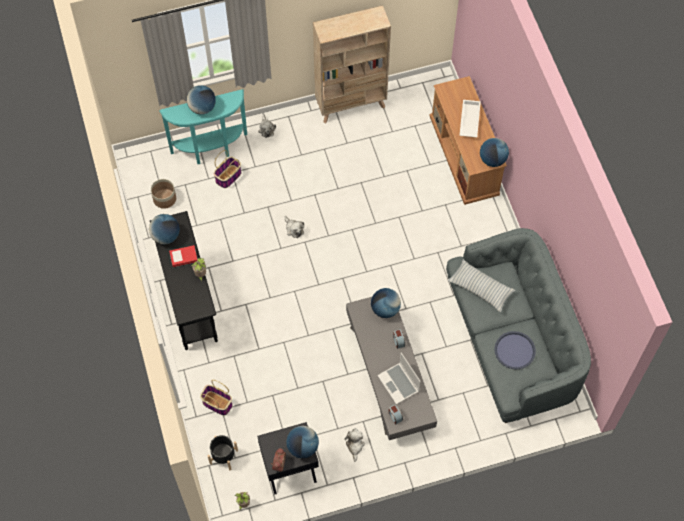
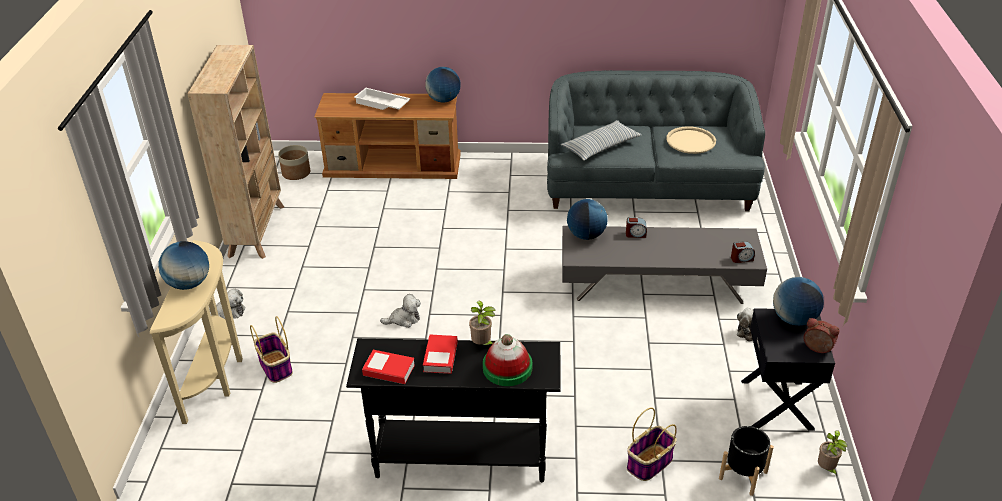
camera: 70 degrees left, 25 degrees down
(164, 198) = (260, 449): planter -> planter (296, 173)
(166, 236) = (389, 370): globe -> book
(185, 293) = (507, 368): none -> hat
(211, 150) = (217, 376): turquoise console table -> beige console table
(399, 384) = (696, 246): laptop -> none
(514, 350) = (690, 141): blue tray -> beige tray

